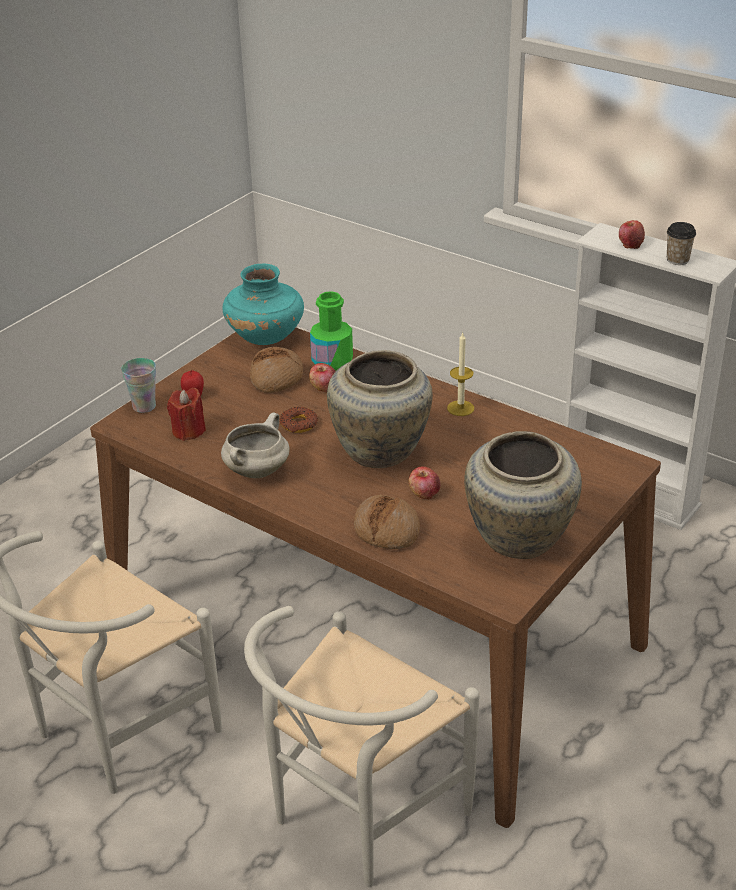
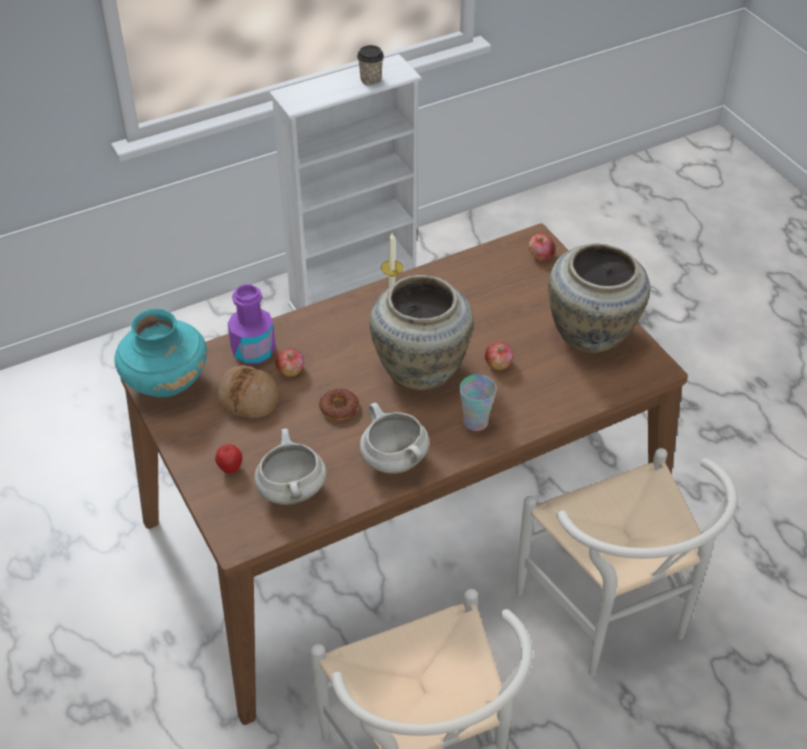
camera: 65 degrees left, 10 degrees up
(144, 406) = (219, 513): cup -> cup (476, 422)
(188, 431) = (291, 491): red candle -> white cooking pot
(332, 362) = (253, 351): green bottle -> purple bottle
(387, 530) = (534, 405): bread -> none
(630, 244) = (324, 91): apple -> apple (540, 256)

